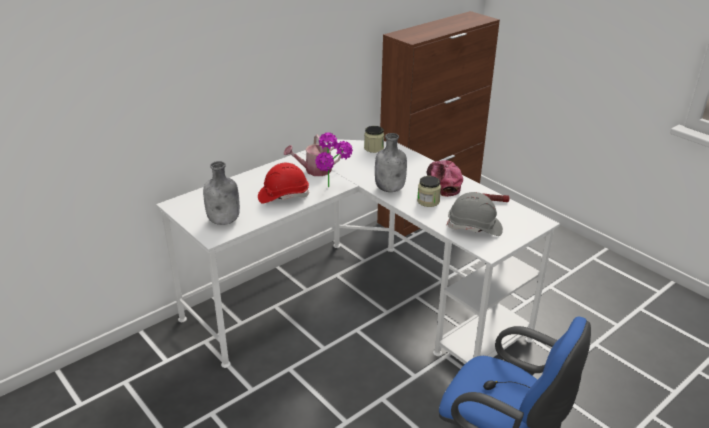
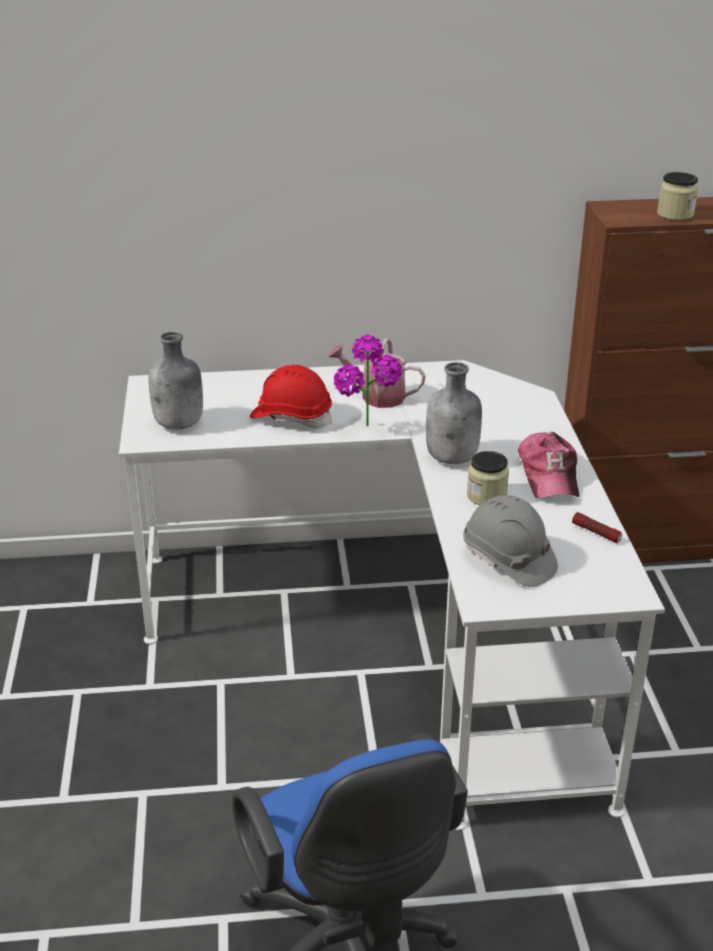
camera: 35 degrees right, 0 degrees up
(374, 148) = (505, 391): jar -> jar (675, 214)
(443, 182) = (549, 475): cap -> cap turned 150 degrees clockwise

